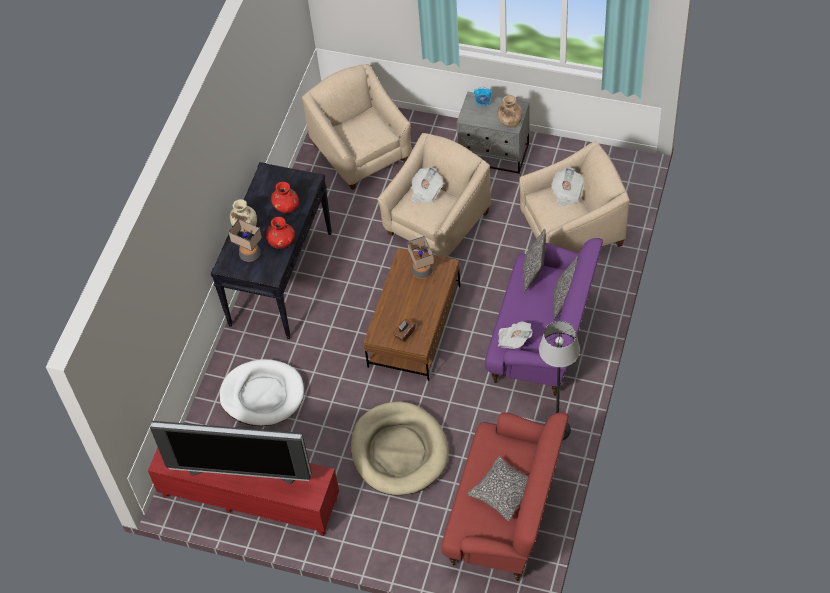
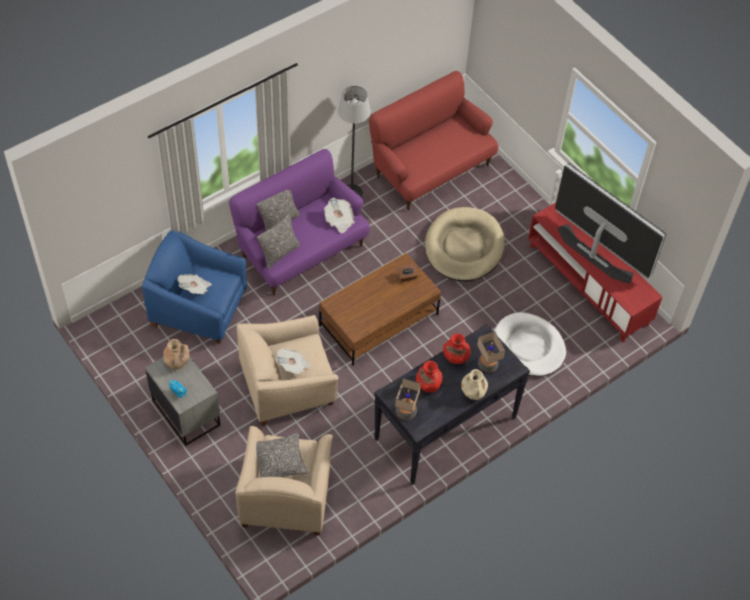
camera: 150 degrees left, 0 degrees up
(422, 271) = (353, 312): table lamp -> table lamp (406, 411)
(503, 492) = (435, 142): pillow -> pillow (280, 461)
(572, 230) = (199, 309): beige armchair -> blue armchair

